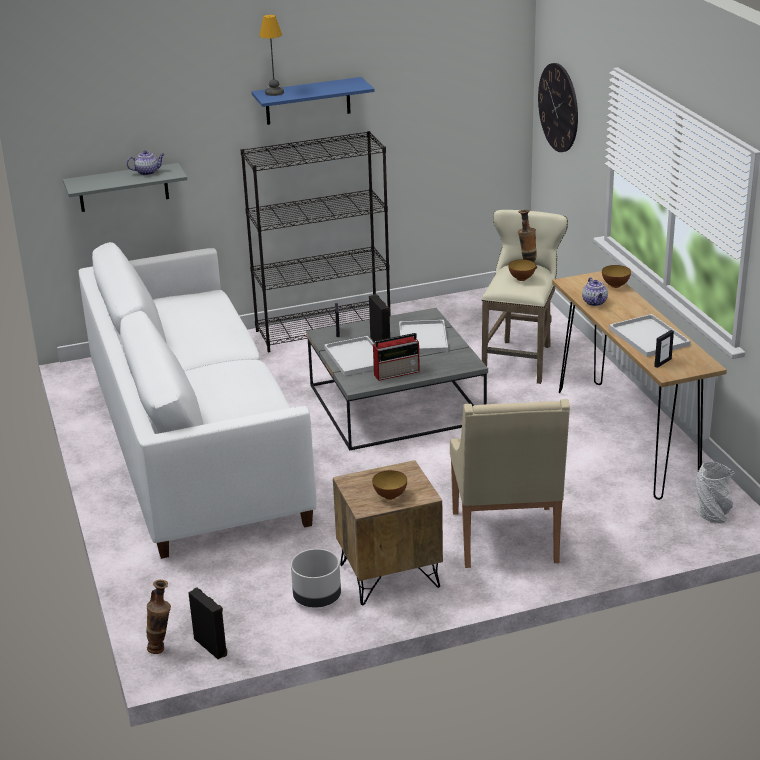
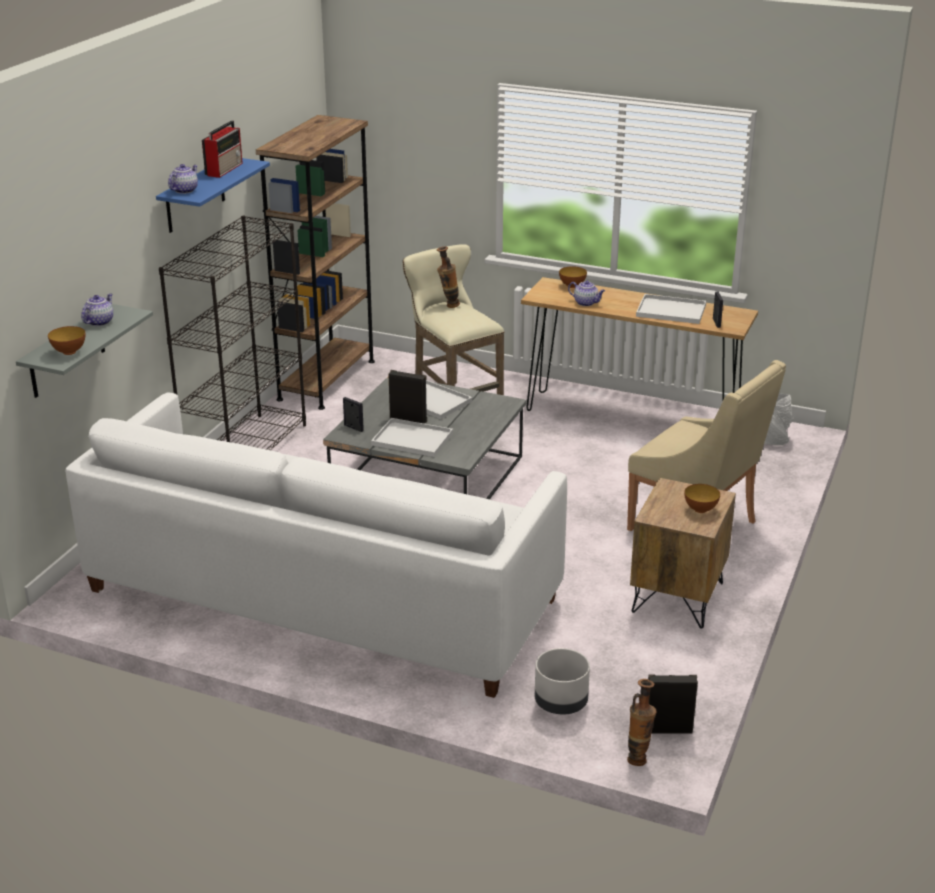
camera: 50 degrees left, 0 degrees up
(274, 92) = (184, 190): table lamp -> teapot
(316, 598) = (664, 644): grey planter -> grey planter (560, 703)
(397, 372) = (469, 434): radio -> radio (225, 169)
(463, 305) = (326, 380): none -> brown bookcase
(521, 279) = (463, 315): bowl -> bowl (69, 352)
(558, 107) = (388, 146): wall clock -> none

